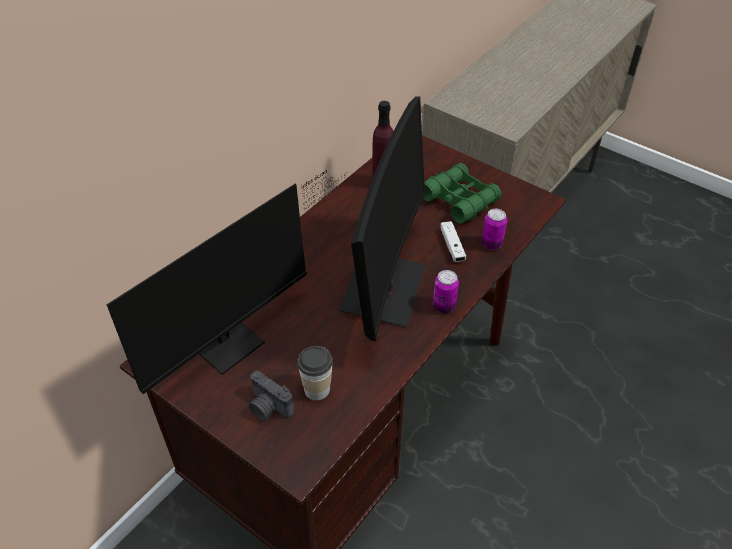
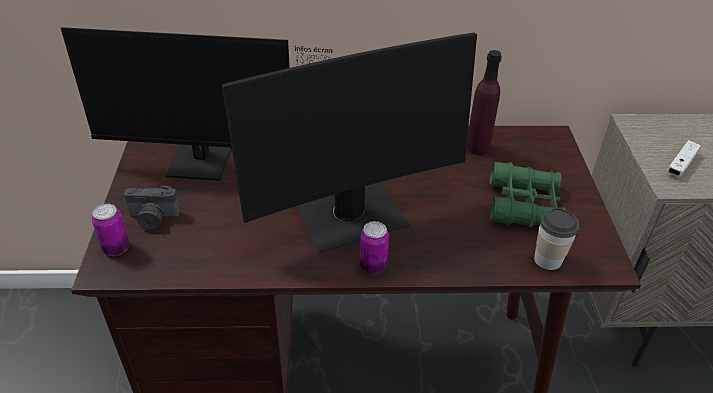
camera: 50 degrees right, 5 degrees down
(268, 407) = (153, 219): camera -> camera turned 90 degrees counterclockwise
(317, 389) = (196, 236): cup -> cup (548, 260)
(452, 246) = (457, 232): white game controller -> white game controller (681, 164)
(491, 244) = (495, 258): can -> can (116, 248)

